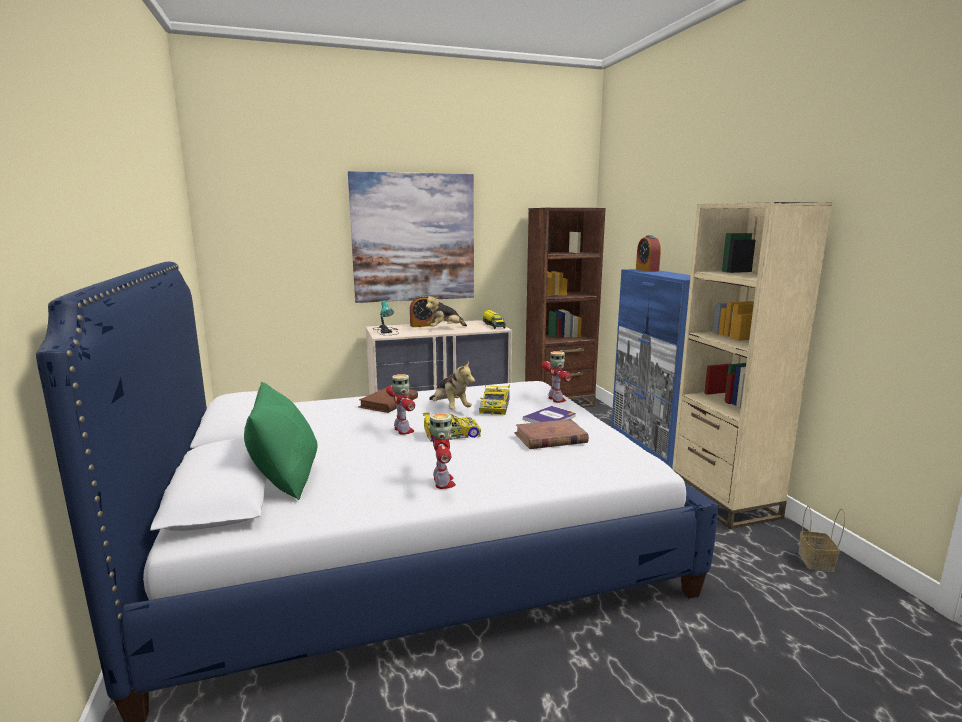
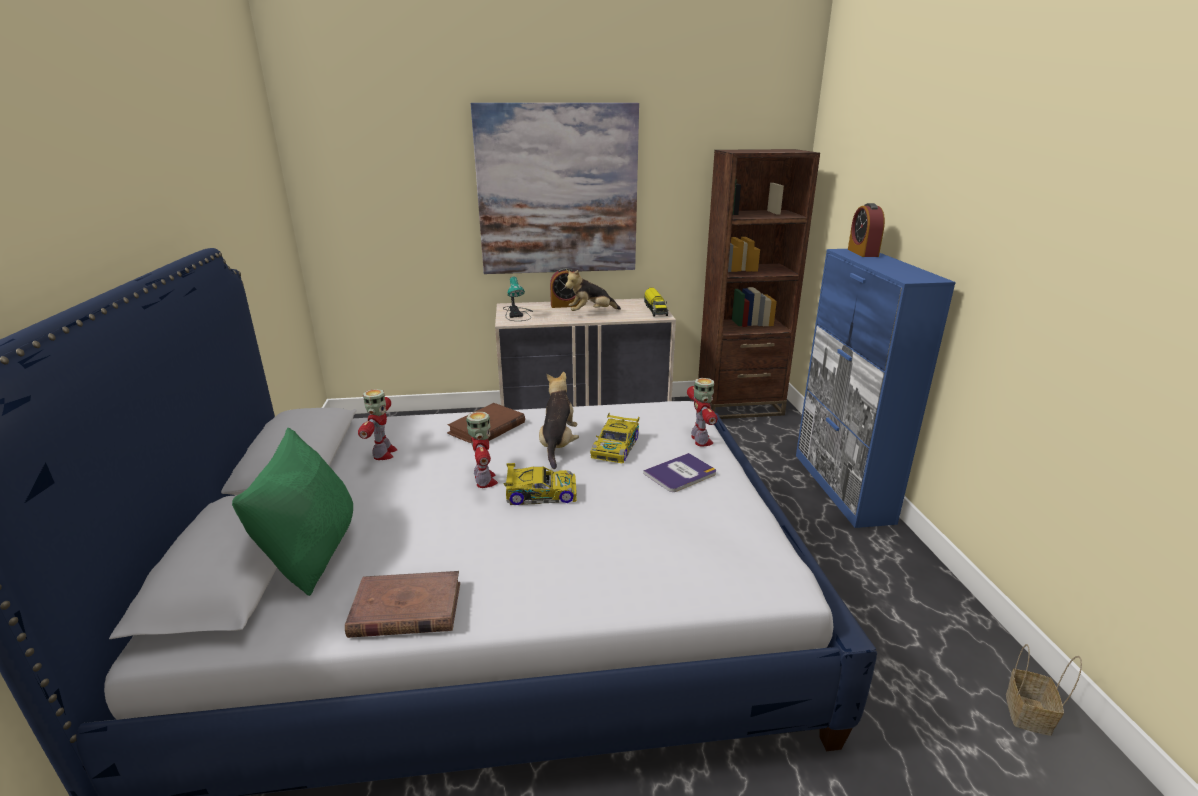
camera: 10 degrees right, 10 degrees up
(443, 482) = (496, 584): toy robot -> toy robot (384, 454)
(450, 408) = (558, 445): plush toy -> plush toy turned 150 degrees counterclockwise
(550, 438) = (665, 516): brown book -> brown book (405, 609)
(723, 501) = (919, 590): beige bookcase -> none

